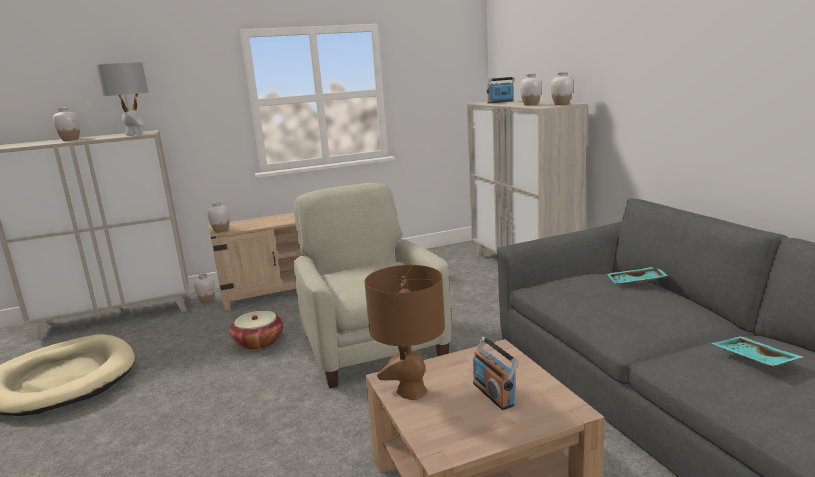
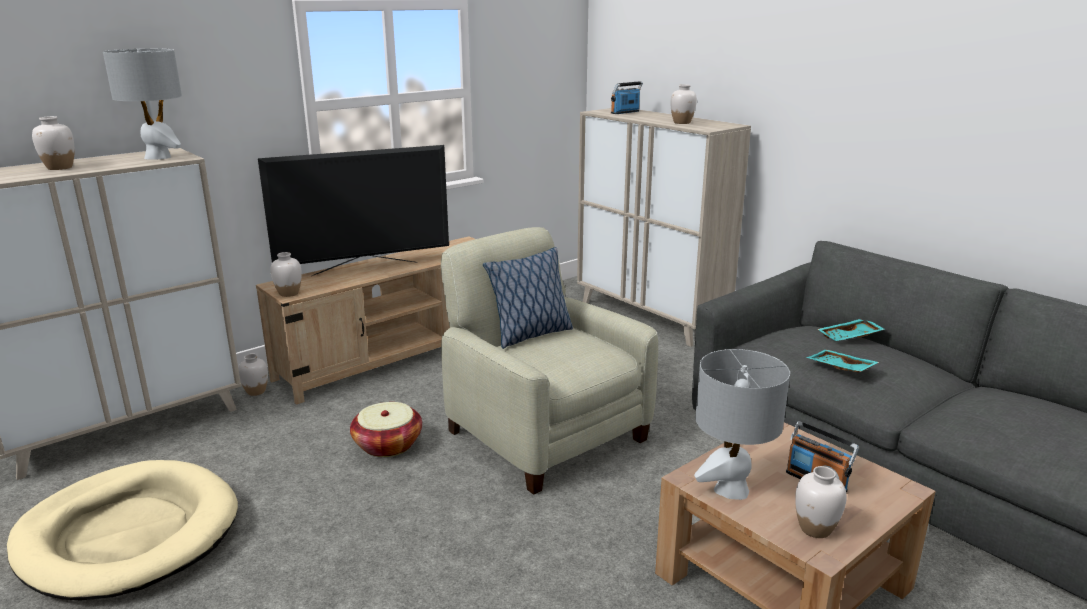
camera: 20 degrees left, 5 degrees up
(286, 217) = (365, 268): none -> television
(361, 265) = (530, 335): none -> pillow
(411, 391) = (731, 490): brown table lamp -> grey table lamp
(561, 104) = (722, 125): white vase -> white vase (815, 529)
(752, 360) = (1017, 415): turquoise tray -> turquoise tray (840, 368)

